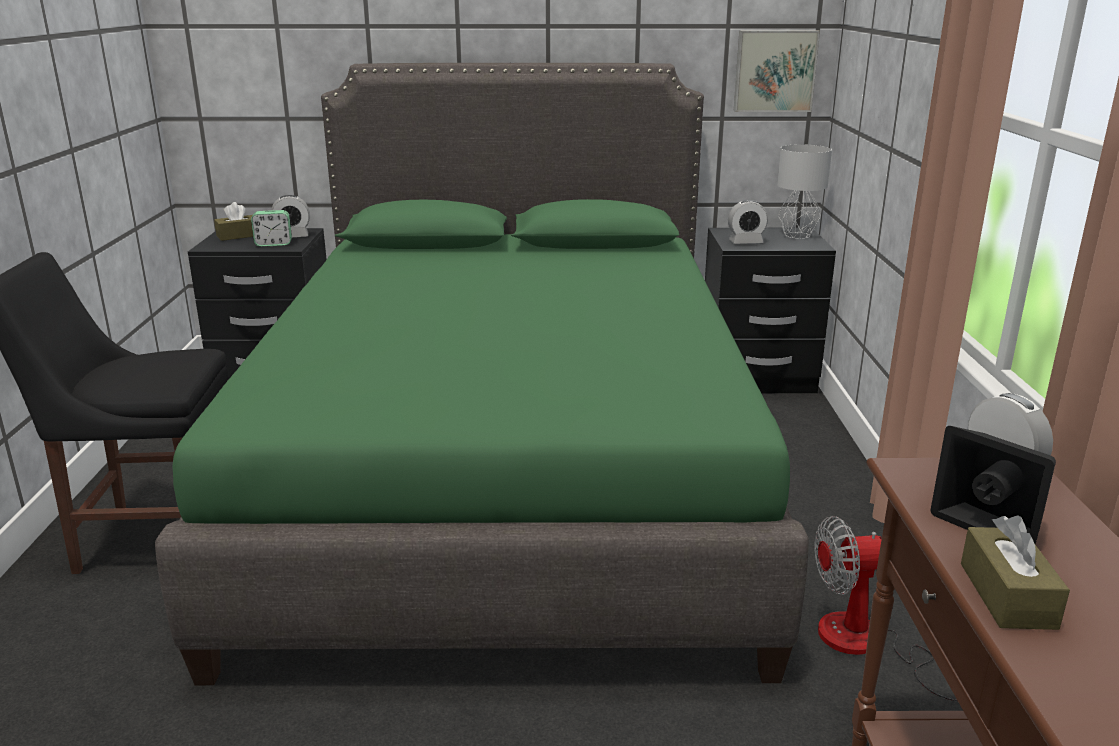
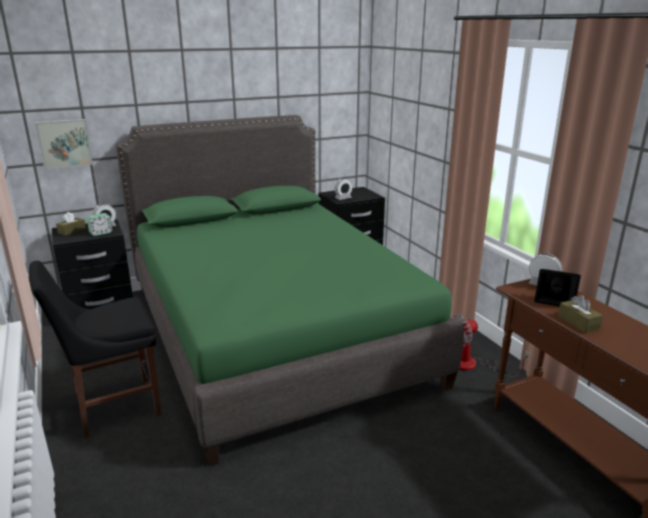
camera: 25 degrees left, 0 degrees up
(774, 71) = (341, 114): picture -> picture (64, 143)
(796, 235) = (361, 191): grey table lamp -> none

